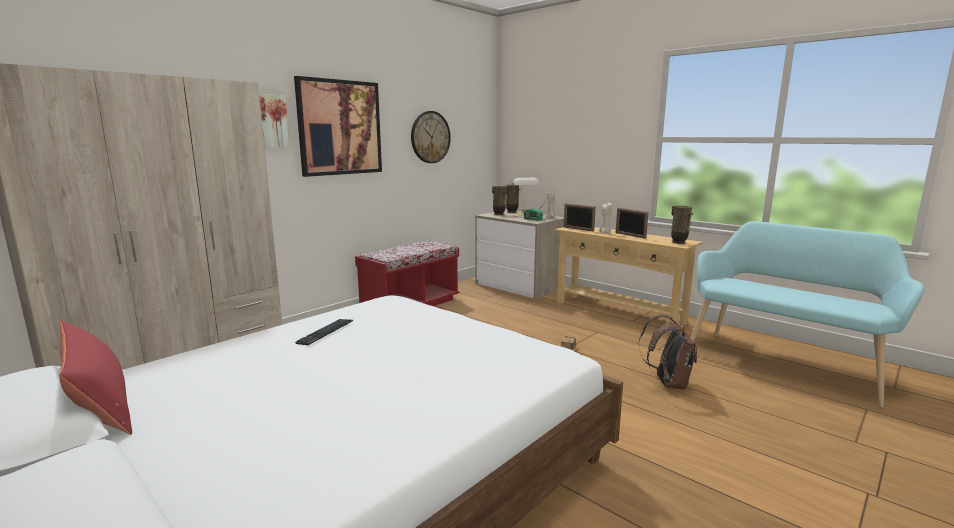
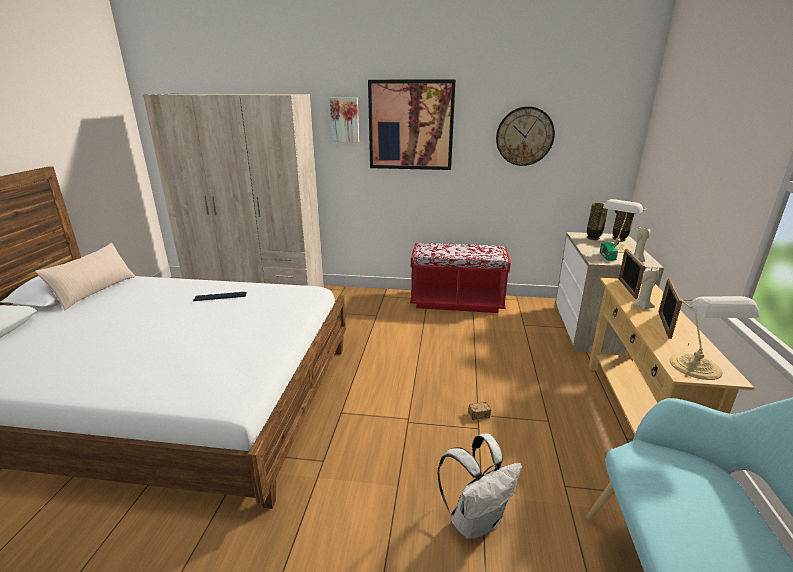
camera: 55 degrees right, 10 degrees up
(100, 405) = (95, 291): red pillow -> beige pillow
(668, 383) = (476, 520): brown backpack -> white backpack
(678, 242) = (697, 368): vase -> table lamp

